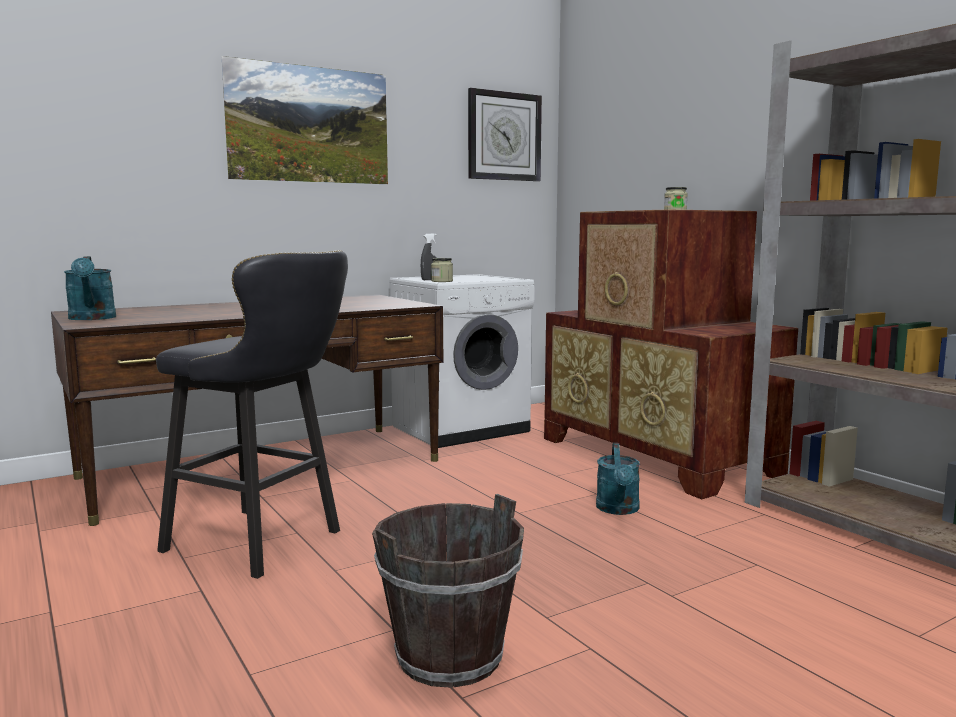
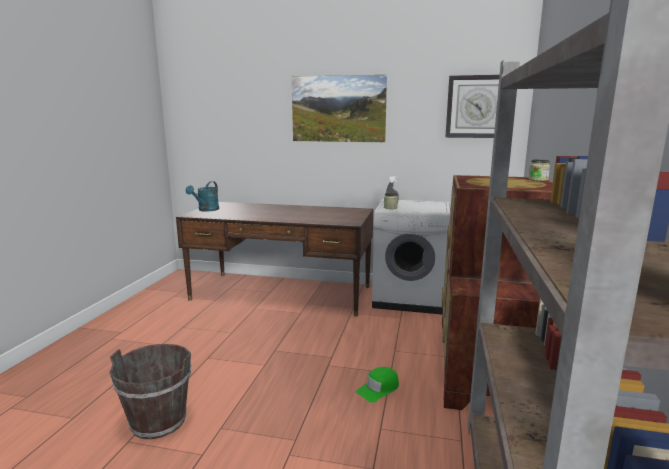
camera: 45 degrees right, 5 degrees up
(267, 545) = (213, 334): black stool -> none
(618, 510) = (378, 389): turquoise watering can -> green cap

